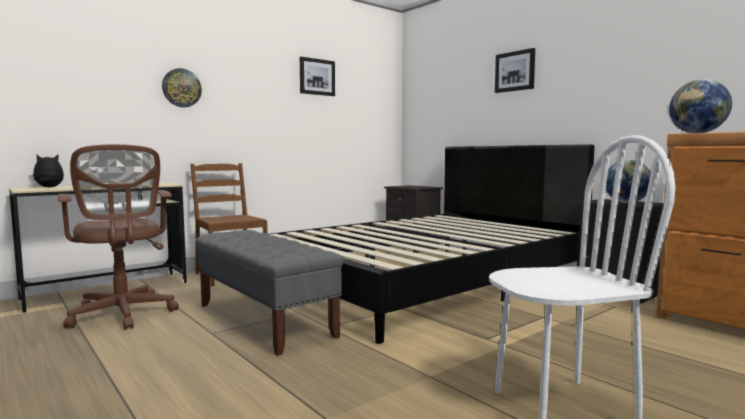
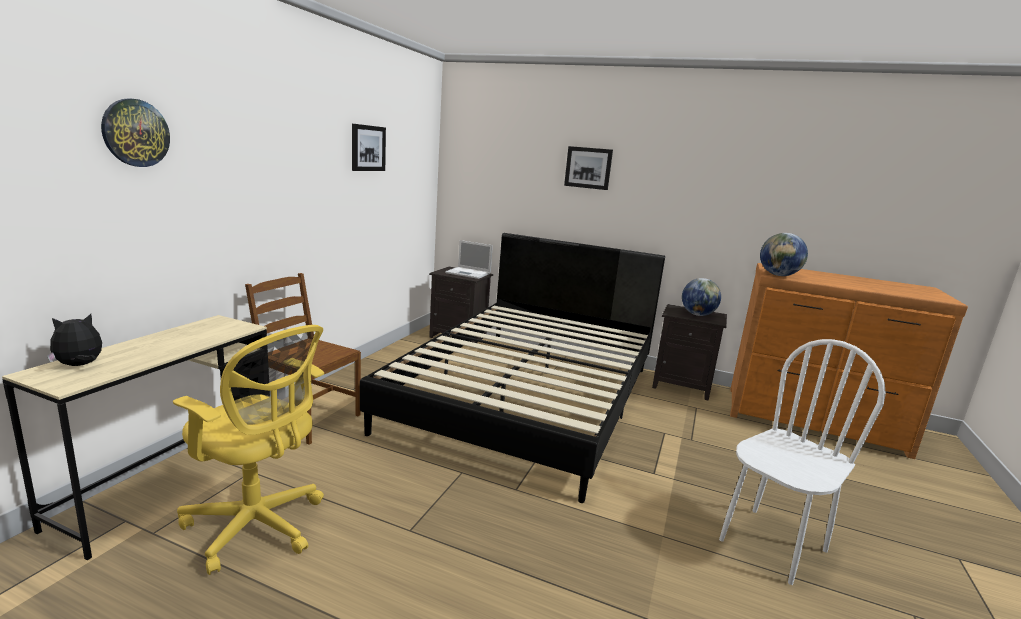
camera: 30 degrees left, 10 degrees up
(122, 315) = (258, 527): brown office chair -> yellow office chair
(181, 88) = (227, 179): wall clock -> wall clock (135, 133)
(264, 320) = (442, 493): grey bench -> none
(419, 187) = (469, 273): none -> laptop

